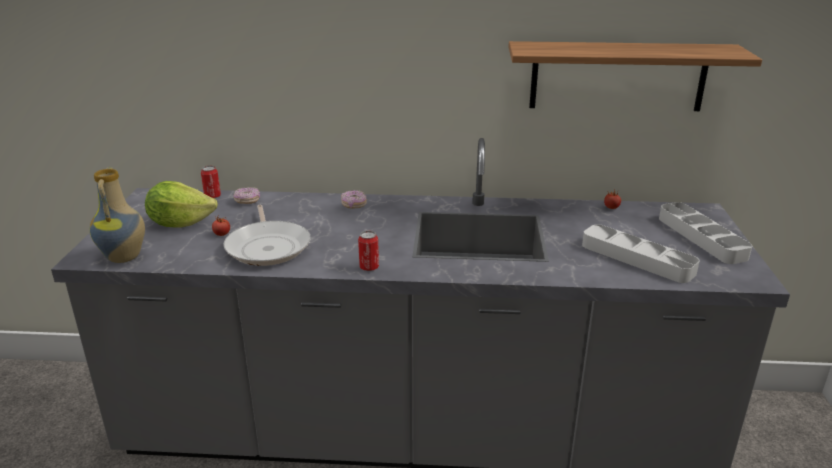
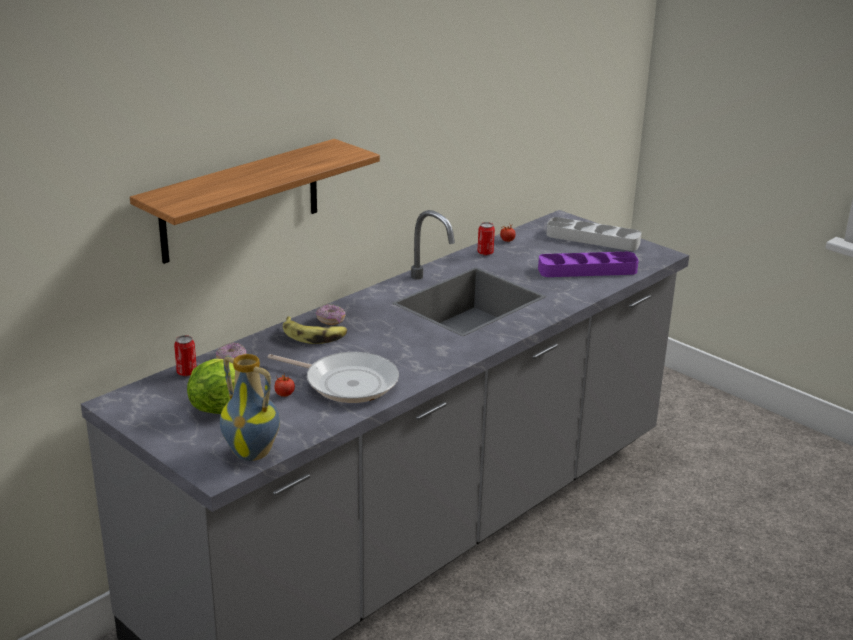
camera: 50 degrees left, 0 degrees up
(322, 209) = (314, 336): none -> banana
(369, 267) = (453, 357): can -> can (485, 253)
(618, 76) = (490, 121): shelf -> shelf (241, 201)
(637, 258) = (587, 270): grey tray -> purple tray

